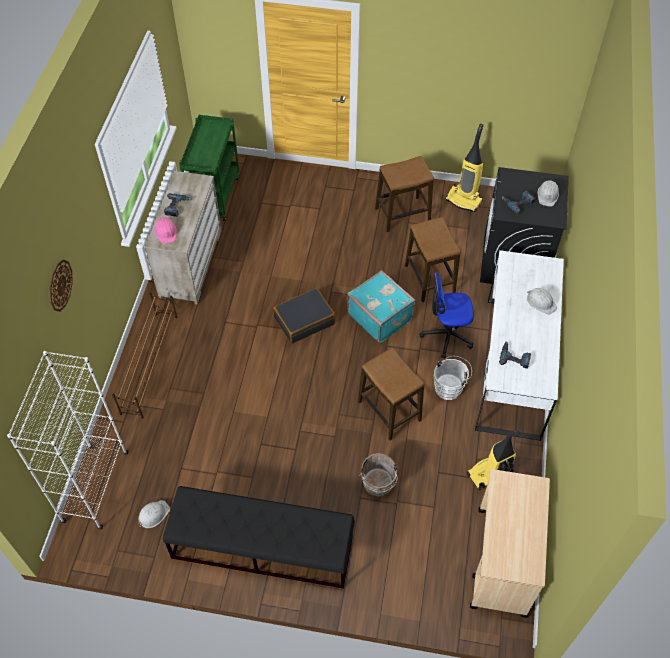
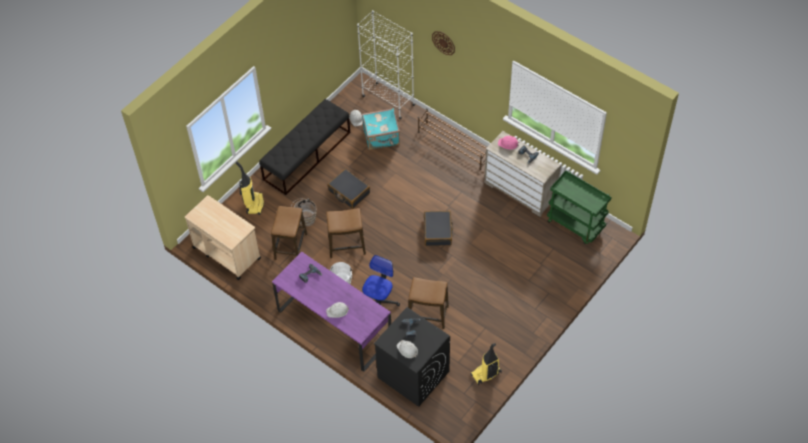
camera: 120 degrees right, 0 degrees up
(299, 453) = (349, 192): none -> black suitcase
(380, 316) = (416, 273): turquoise suitcase -> turquoise suitcase (382, 137)
(402, 214) = (494, 328): stool -> stool (291, 247)
(489, 474) = (275, 274): vacuum cleaner -> vacuum cleaner (254, 204)
(512, 366) = (334, 325): white desk -> purple desk

